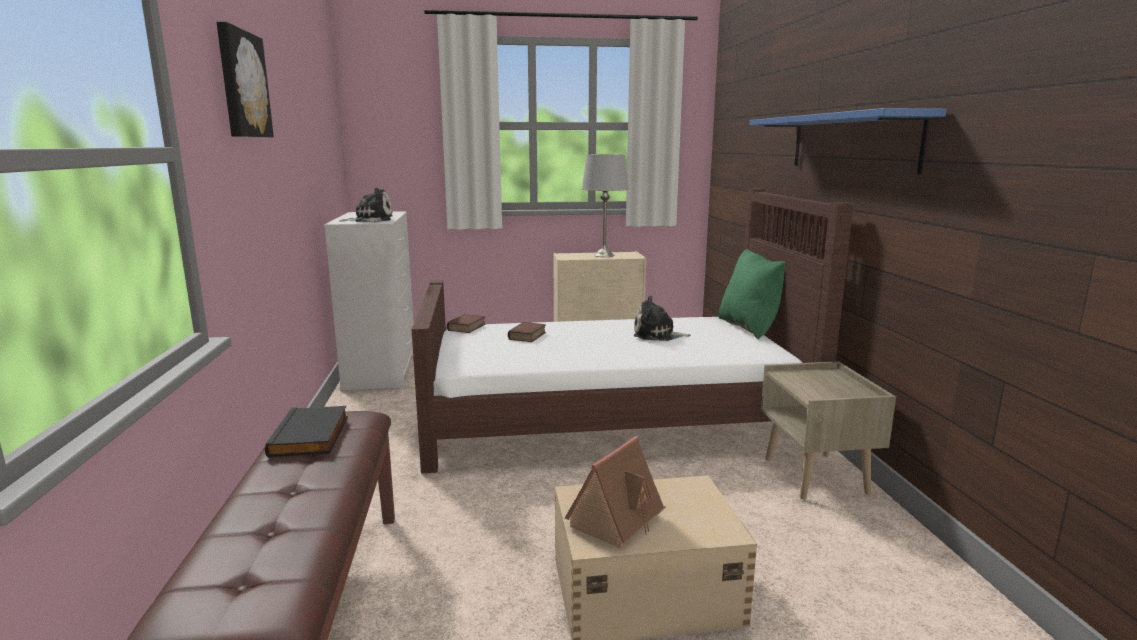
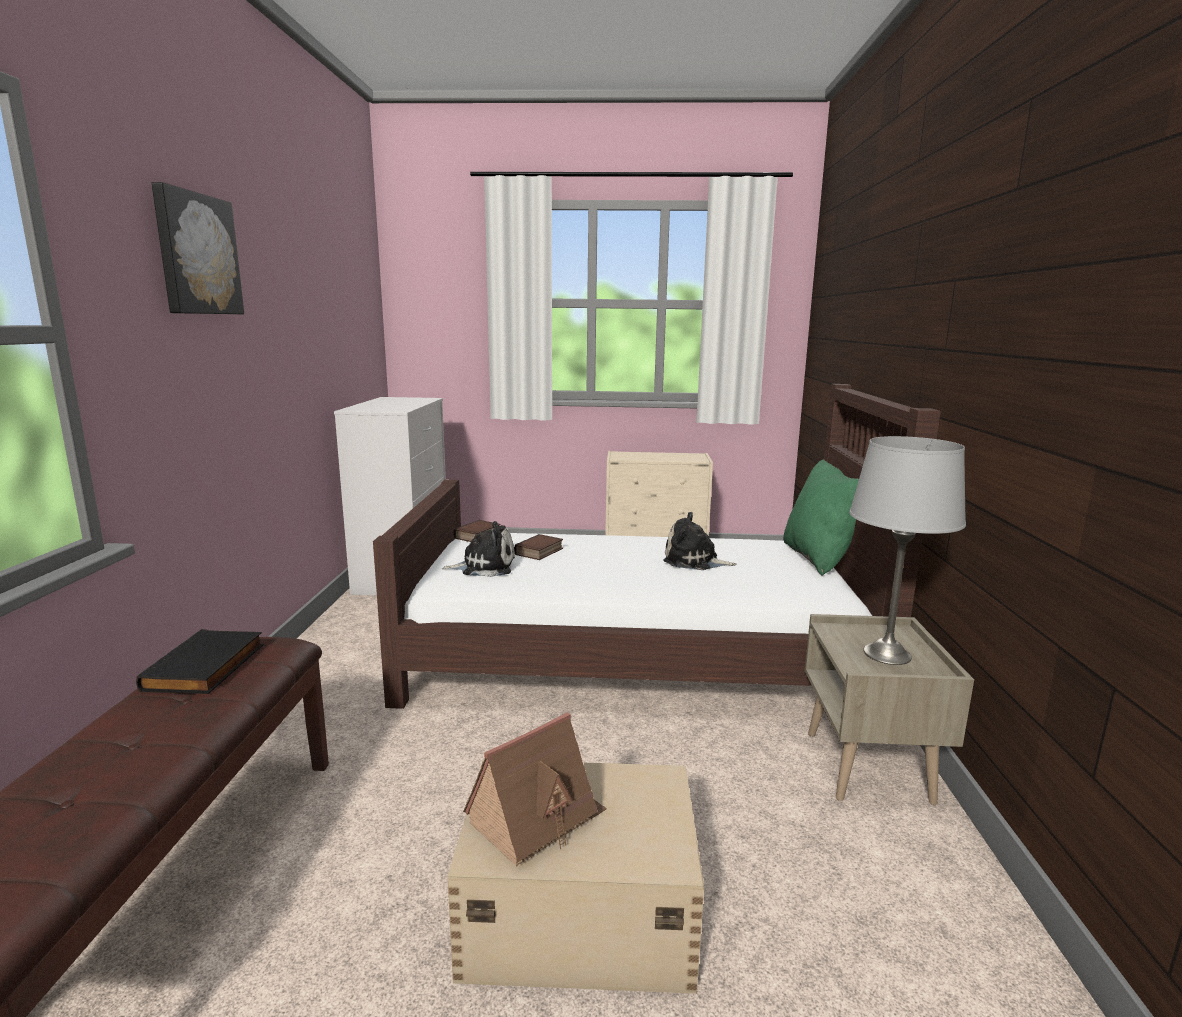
camera: 10 degrees right, 0 degrees up
(371, 220) = (389, 407): plush toy -> plush toy (484, 566)
(603, 255) = (664, 456): grey table lamp -> grey table lamp (886, 654)
(851, 142) = (945, 329): blue shelf -> none

